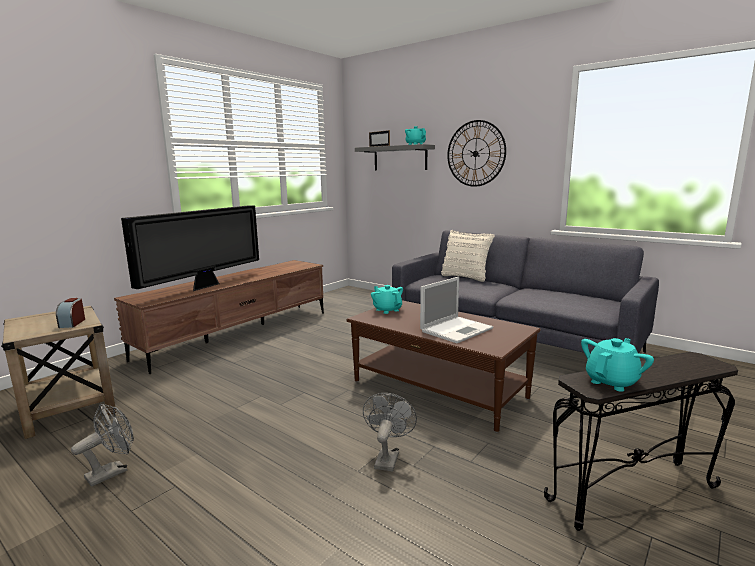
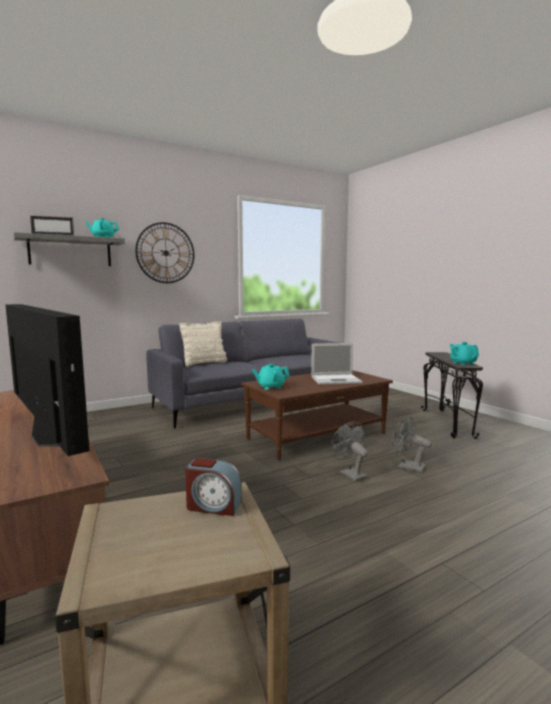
camera: 70 degrees left, 5 degrees down
(112, 471) = (412, 613): grey fan -> grey fan (350, 474)
(457, 329) = (337, 380): laptop -> laptop turned 105 degrees clockwise

